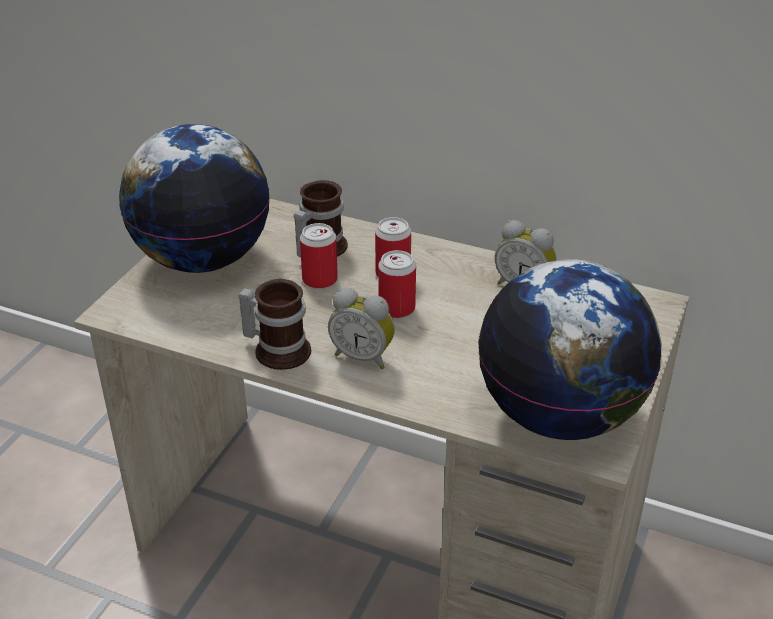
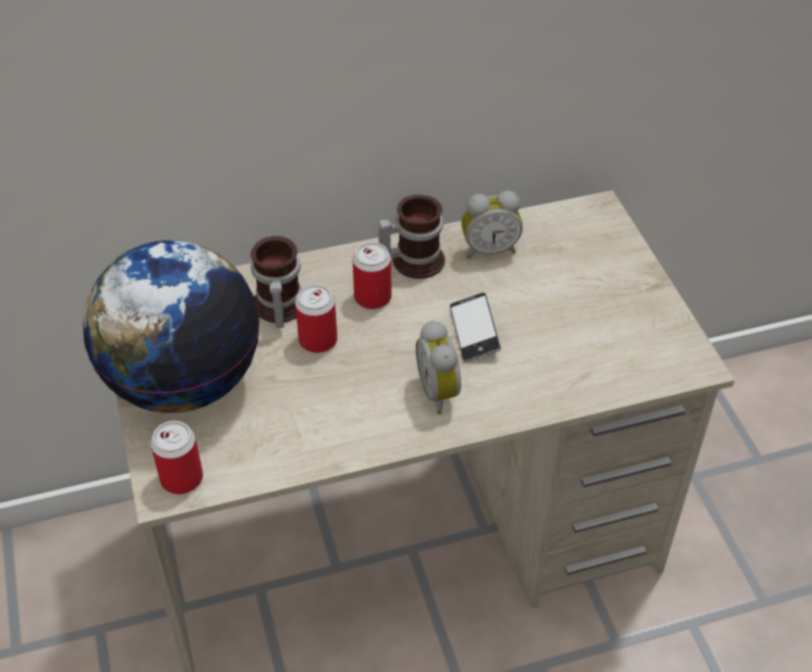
camera: 40 degrees left, 10 degrees up
(279, 349) = (364, 429): mug -> mug (412, 260)
(363, 356) = (441, 392): alarm clock -> alarm clock turned 90 degrees clockwise
(396, 308) = (415, 330): can -> can (181, 478)
(440, 332) = (474, 332): none -> phone
(560, 415) = (637, 351): globe -> none

